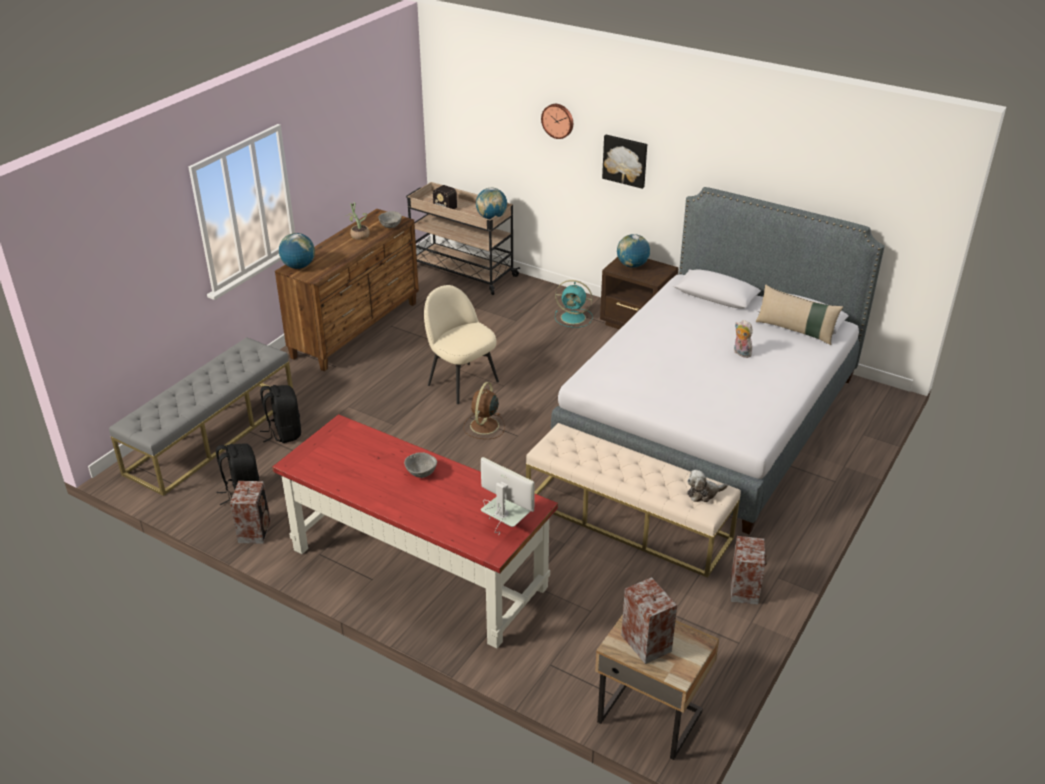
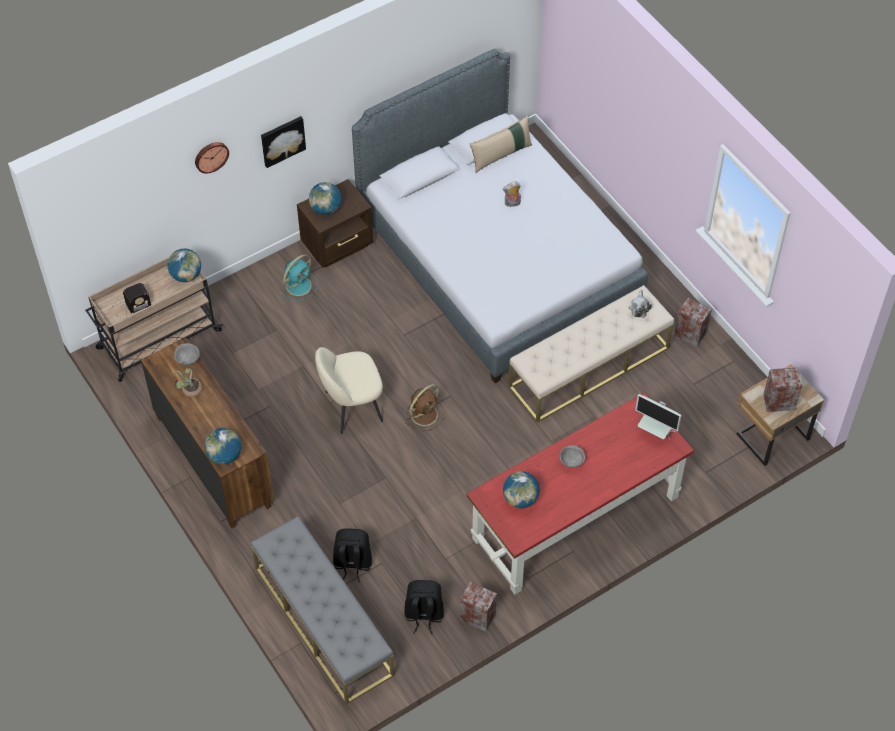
camera: 65 degrees left, 20 degrees up
(350, 451) = (520, 499): none -> globe
(484, 426) = (425, 414): brown fan -> brown fan turned 90 degrees counterclockwise
(505, 527) = (655, 432): monitor -> monitor turned 120 degrees counterclockwise

